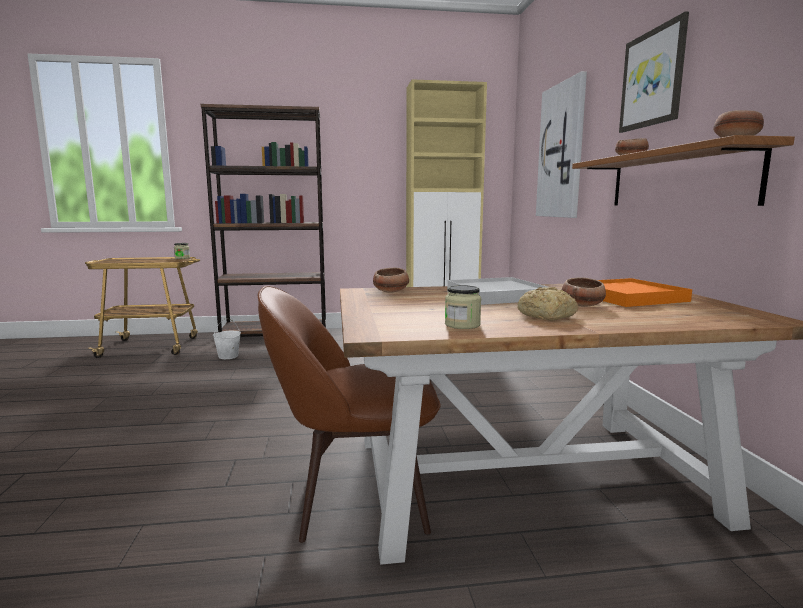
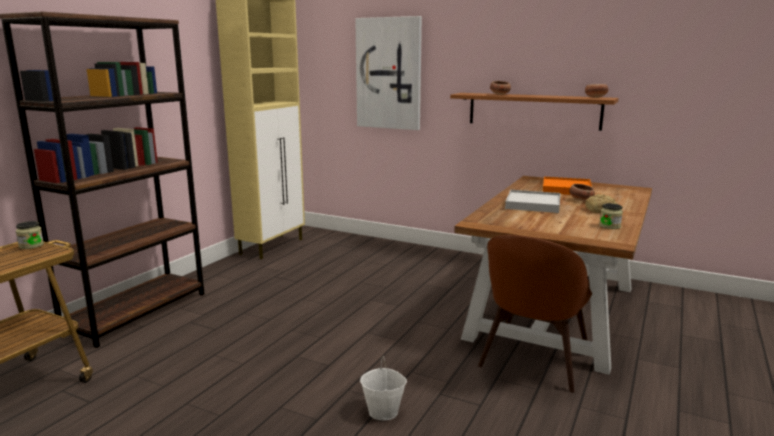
camera: 55 degrees left, 5 degrees up
(228, 356) = (162, 351): white bucket -> white bucket (383, 411)
(391, 291) = (489, 218): bowl -> none
(653, 78) = (504, 42): picture -> none

